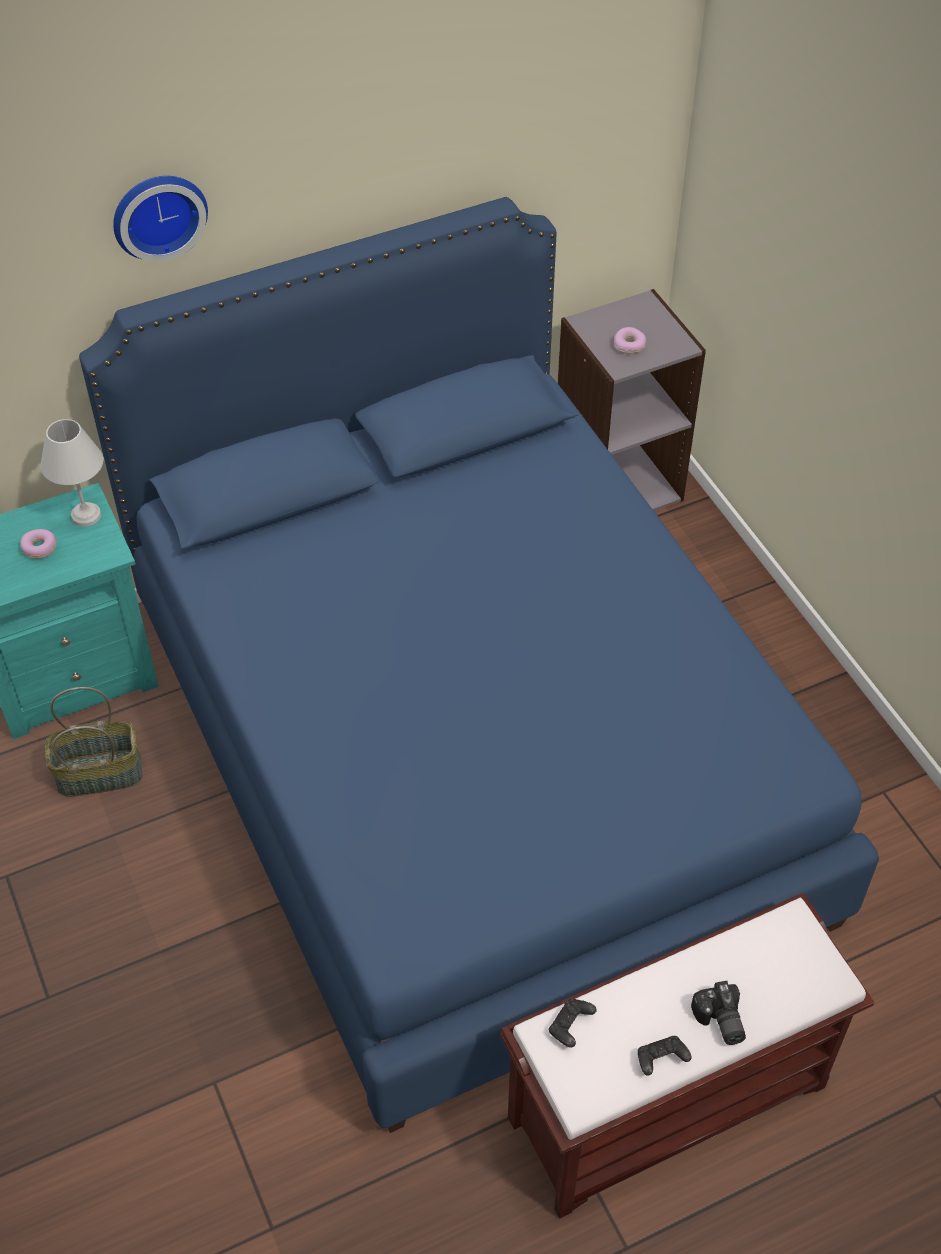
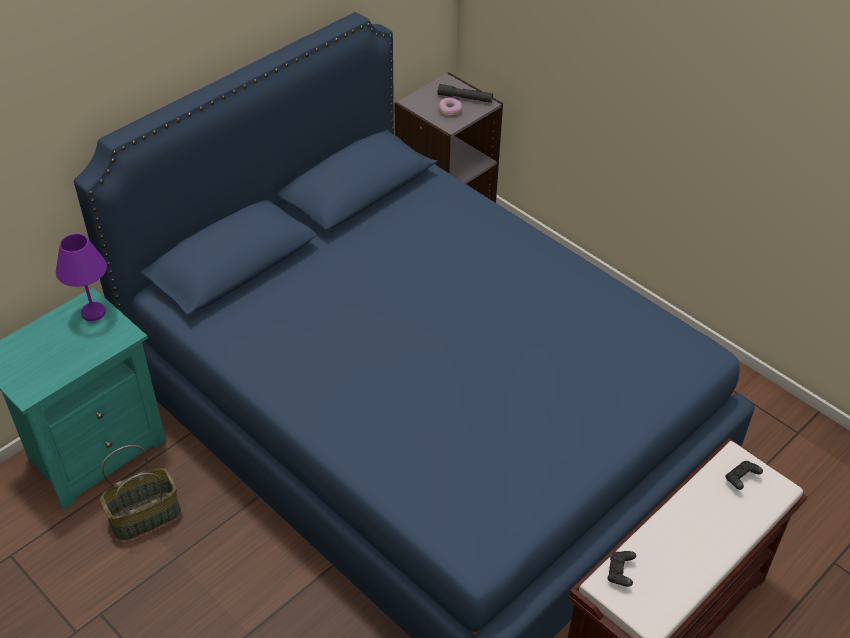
camera: 20 degrees left, 5 degrees down
(39, 548) = (66, 344): donut -> none
(87, 515) = (94, 312): white table lamp -> purple table lamp
(158, 213) = (121, 55): wall clock -> none
(657, 332) = (465, 98): none -> grey flashlight
(660, 1059) = (692, 576): black game controller -> black game controller (741, 479)
(719, 1022) = (718, 538): camera -> none

